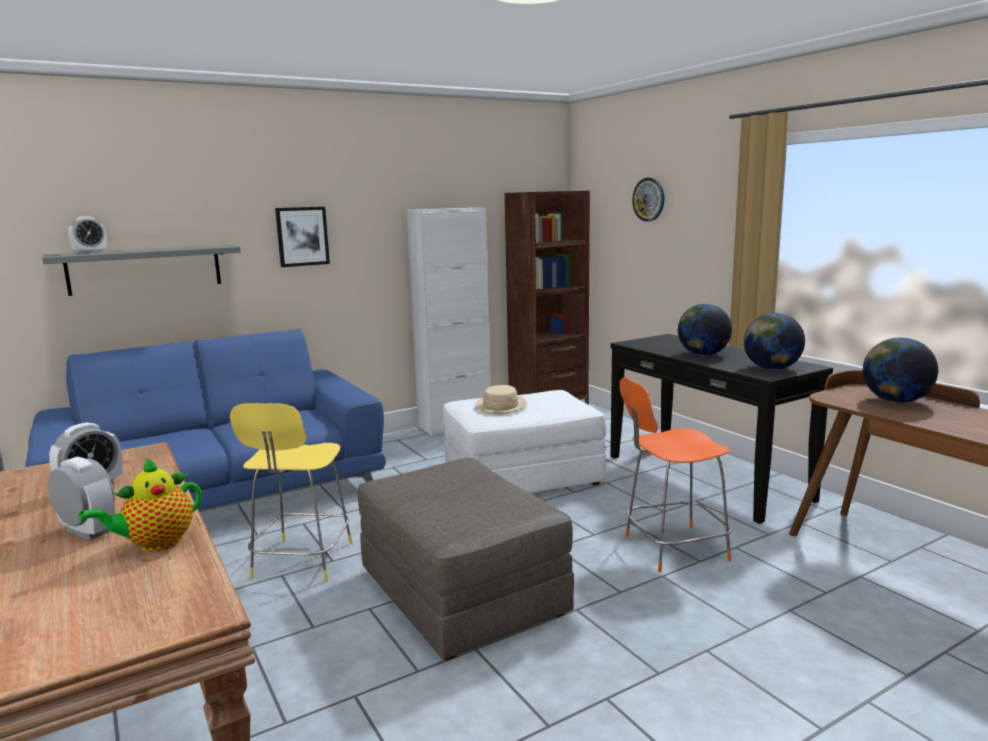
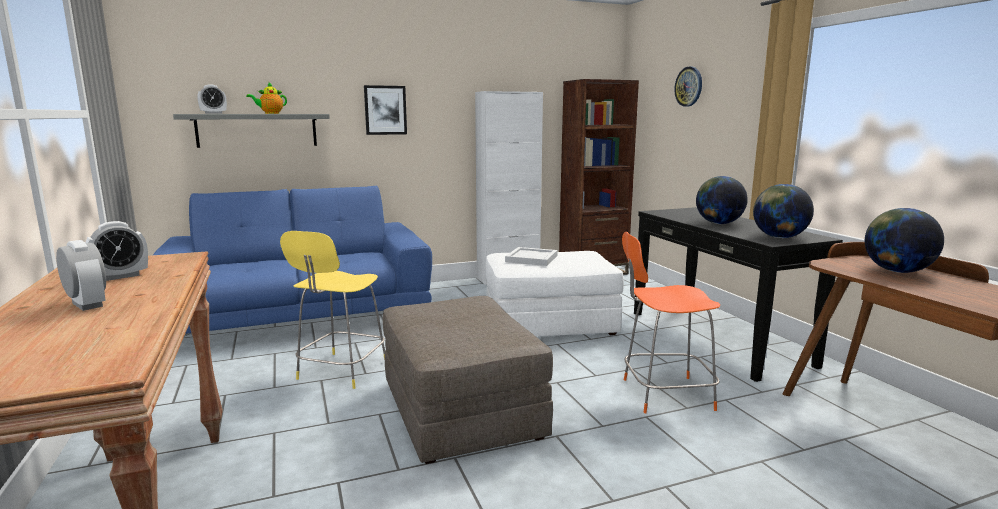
camera: 10 degrees right, 0 degrees up
(155, 544) = (127, 318): teapot -> teapot (270, 113)
(501, 406) = (532, 258): beige hat -> white tray

